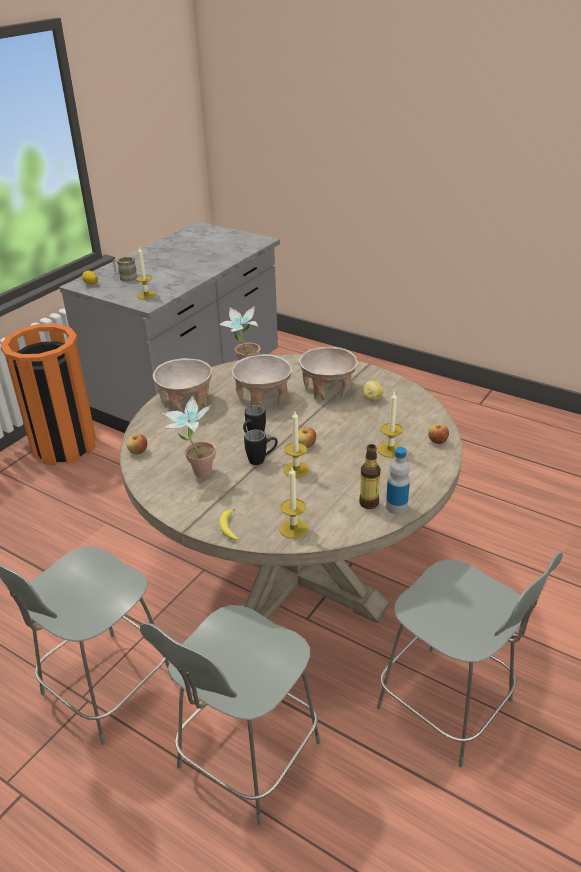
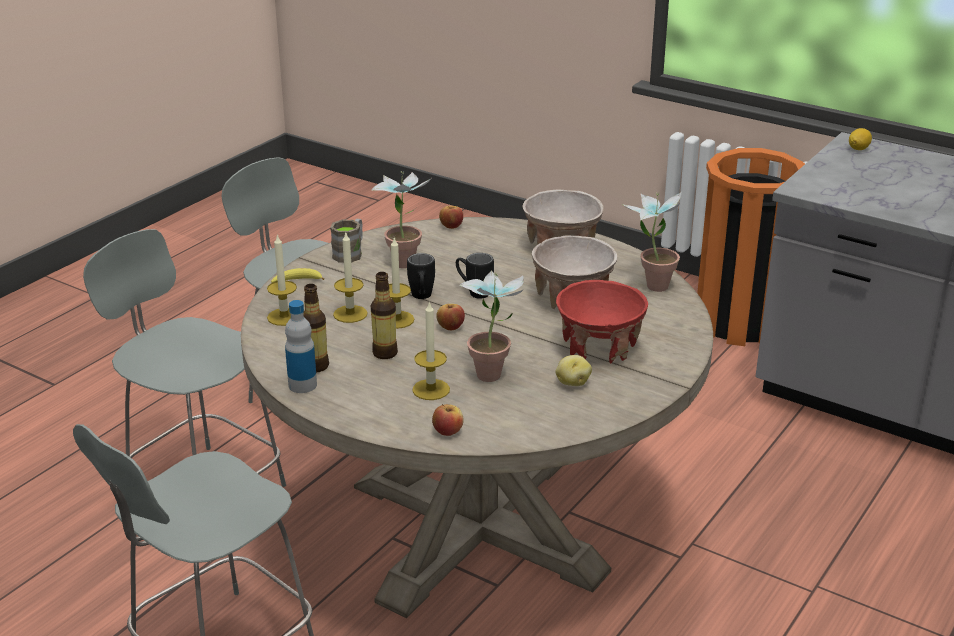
camera: 90 degrees right, 5 degrees down
(125, 277) = (893, 168): brown mug -> brown mug (350, 253)
(146, 295) = (833, 186): candle -> candle (350, 314)
(327, 389) = (599, 347): beige bowl -> red bowl
(345, 472) = (385, 353): none -> bottle
(362, 426) = (493, 371): none -> potted plant

